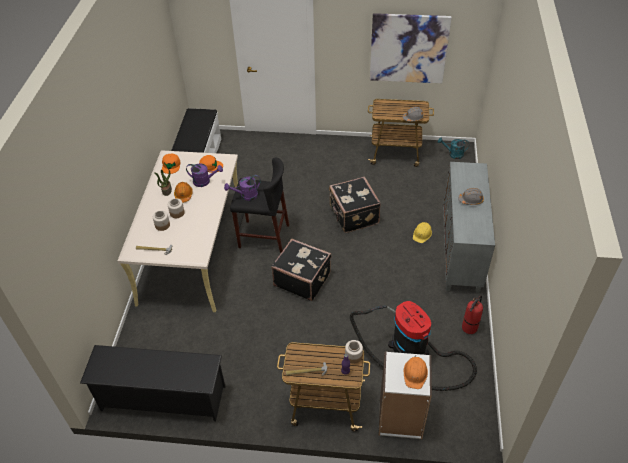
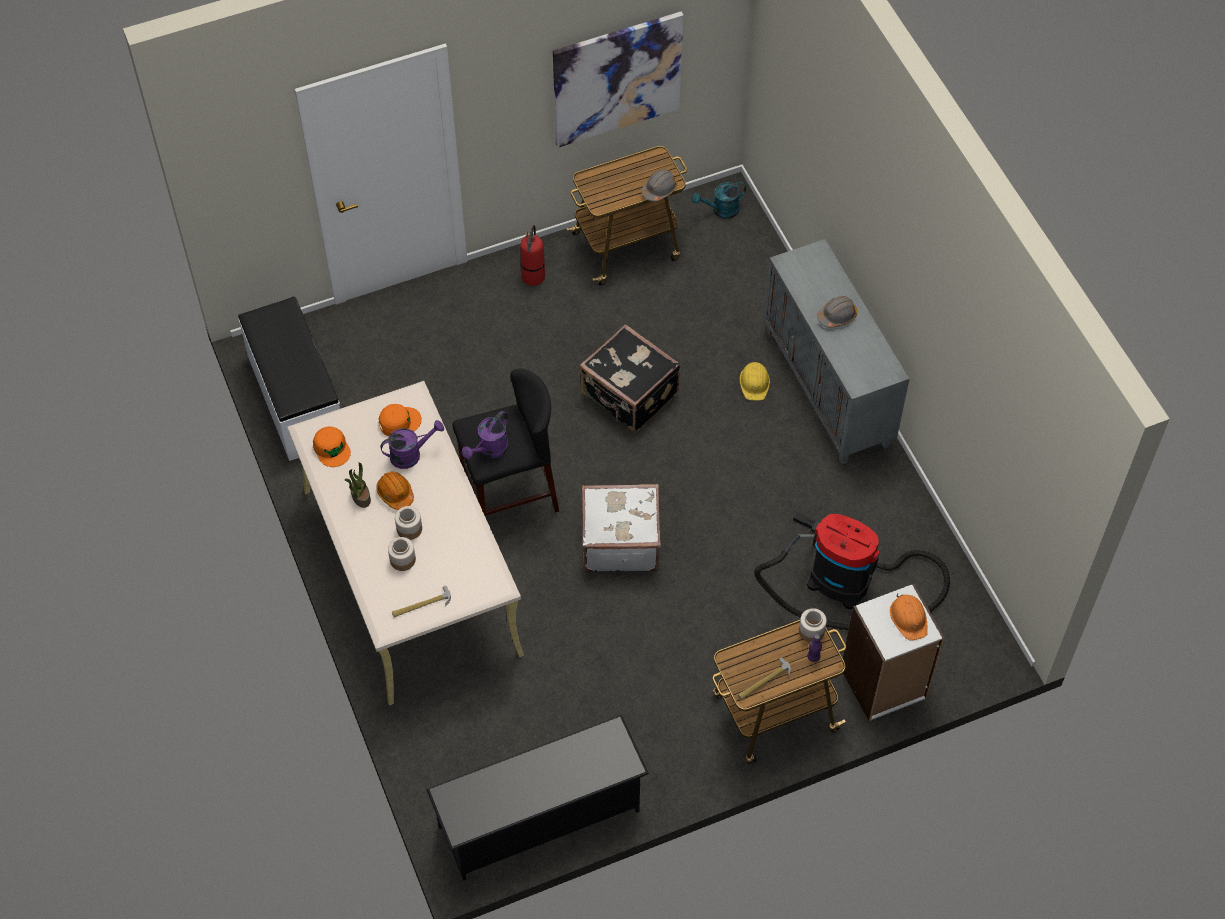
camera: 30 degrees left, 10 degrees up
(302, 279) = (619, 541): black suitcase -> white suitcase
(469, 328) = (904, 509): fire extinguisher -> fire extinguisher (533, 277)

